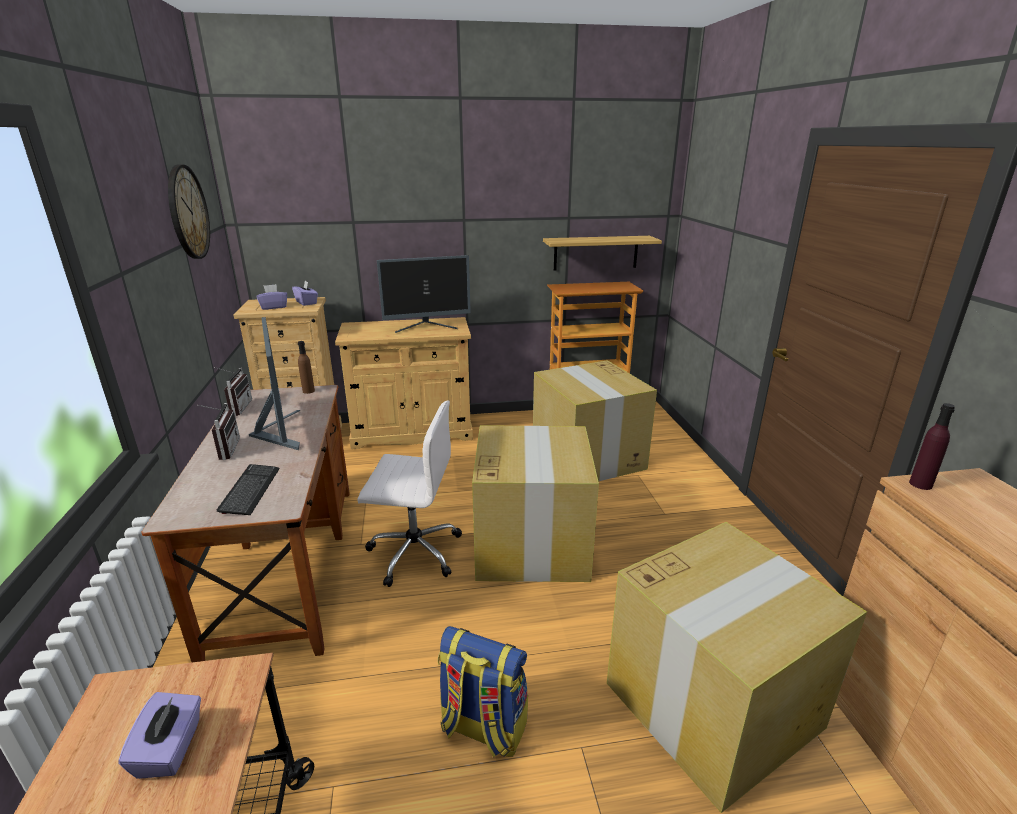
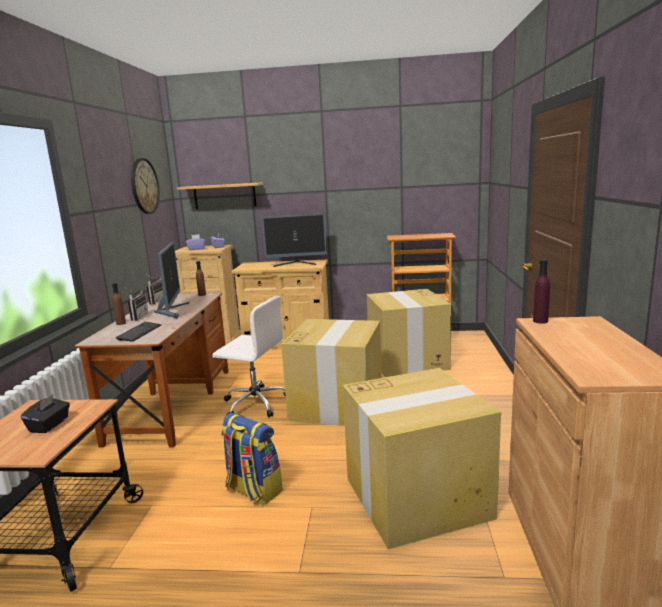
camera: 15 degrees right, 10 degrees down
(171, 749) = (49, 425): purple tissue box -> black tissue box
(203, 467) = (121, 323): none -> brown bottle
(596, 253) = (423, 212): shelf -> shelf (225, 196)

